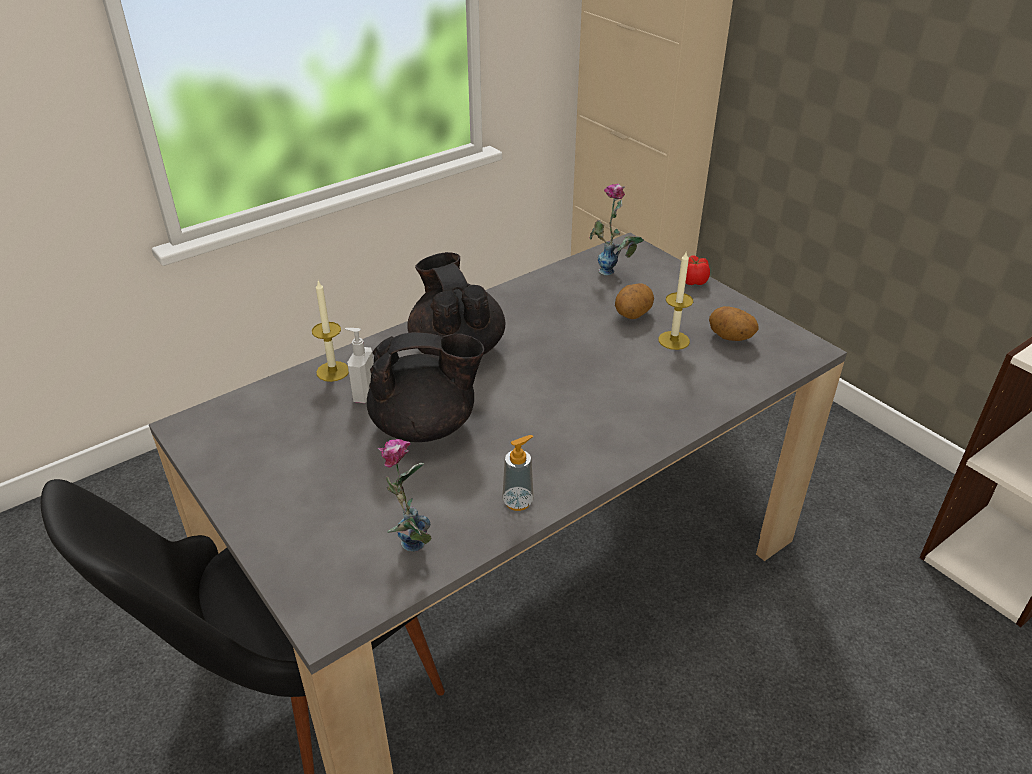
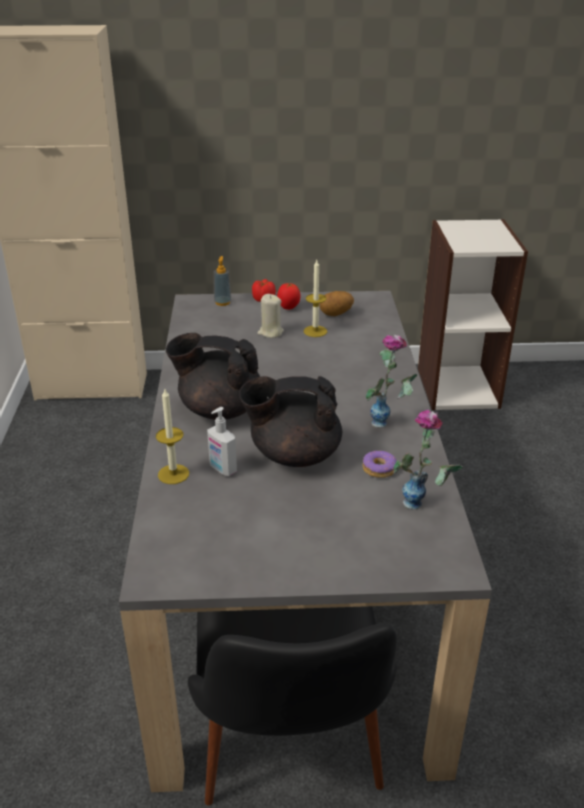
camera: 55 degrees left, 5 degrees down
(426, 426) = (293, 454): black teapot -> black teapot turned 120 degrees counterclockwise
(454, 494) = (379, 469): none -> donut
(518, 501) = (410, 447): soap dispenser -> soap dispenser (222, 302)
(613, 276) = (218, 321): vase -> vase (390, 423)
(632, 315) = (270, 332): potato -> beige candle
(698, 303) = (288, 308): none -> tomato

